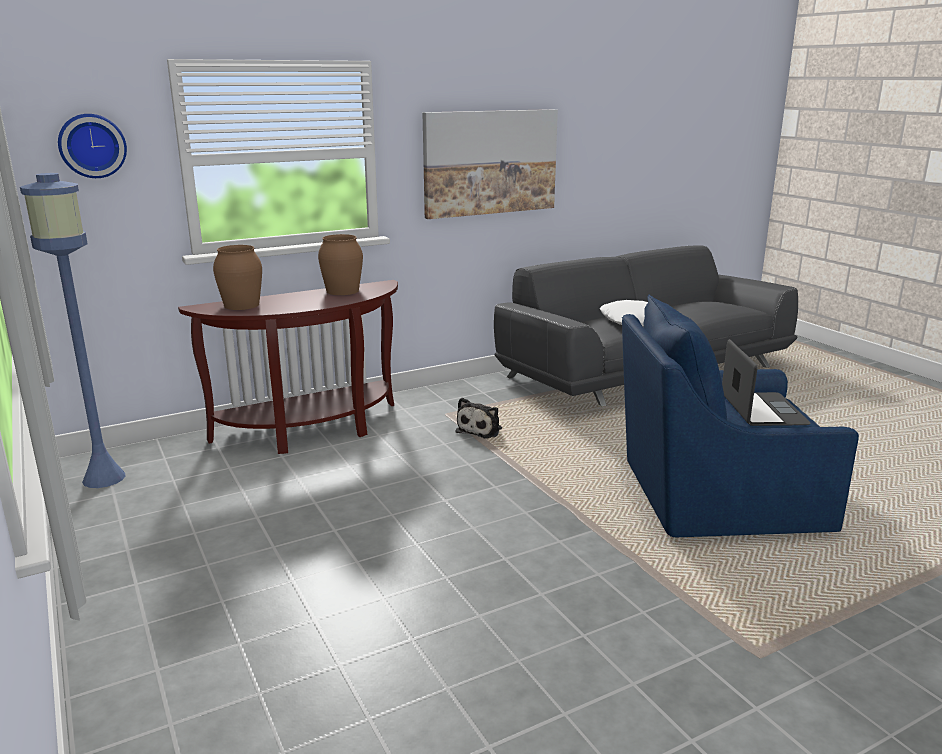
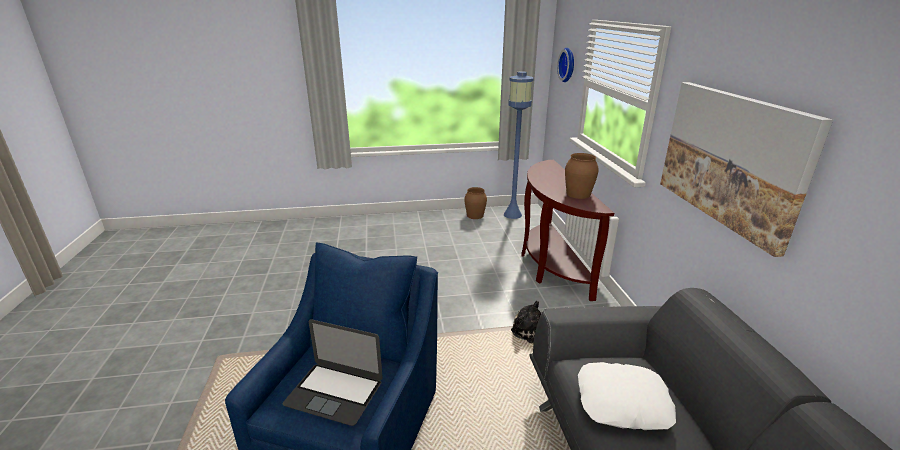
camera: 110 degrees right, 5 degrees up
(242, 305) = (550, 170): brown vase -> brown vase (475, 215)

